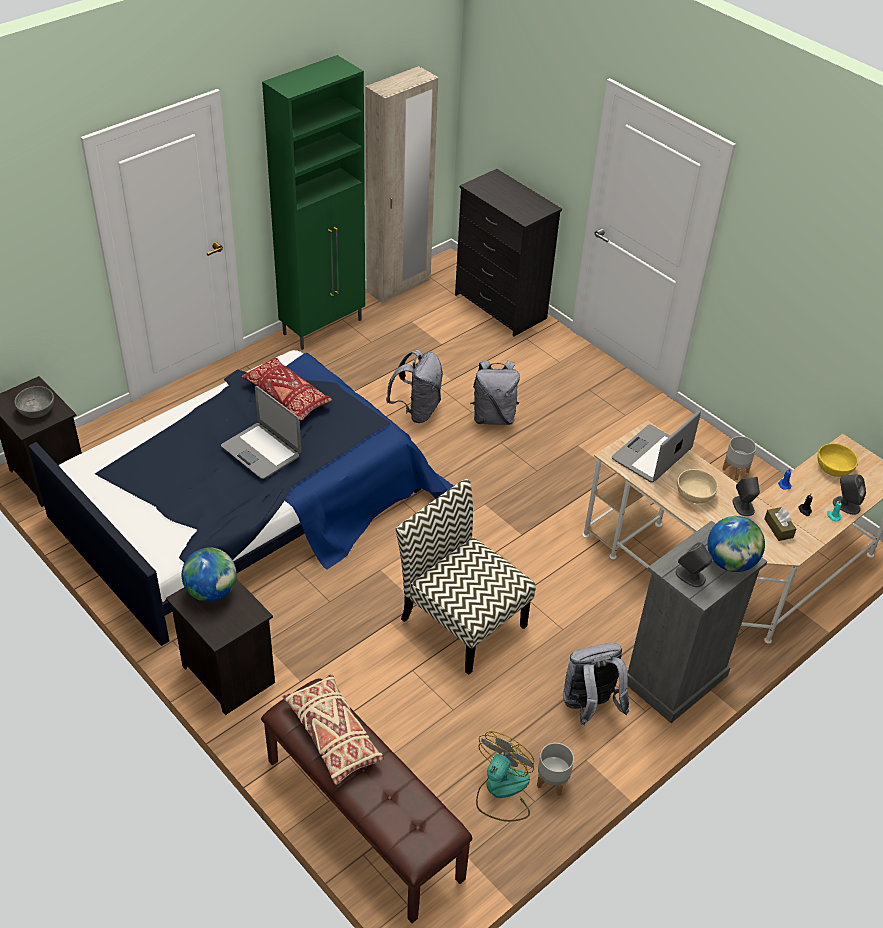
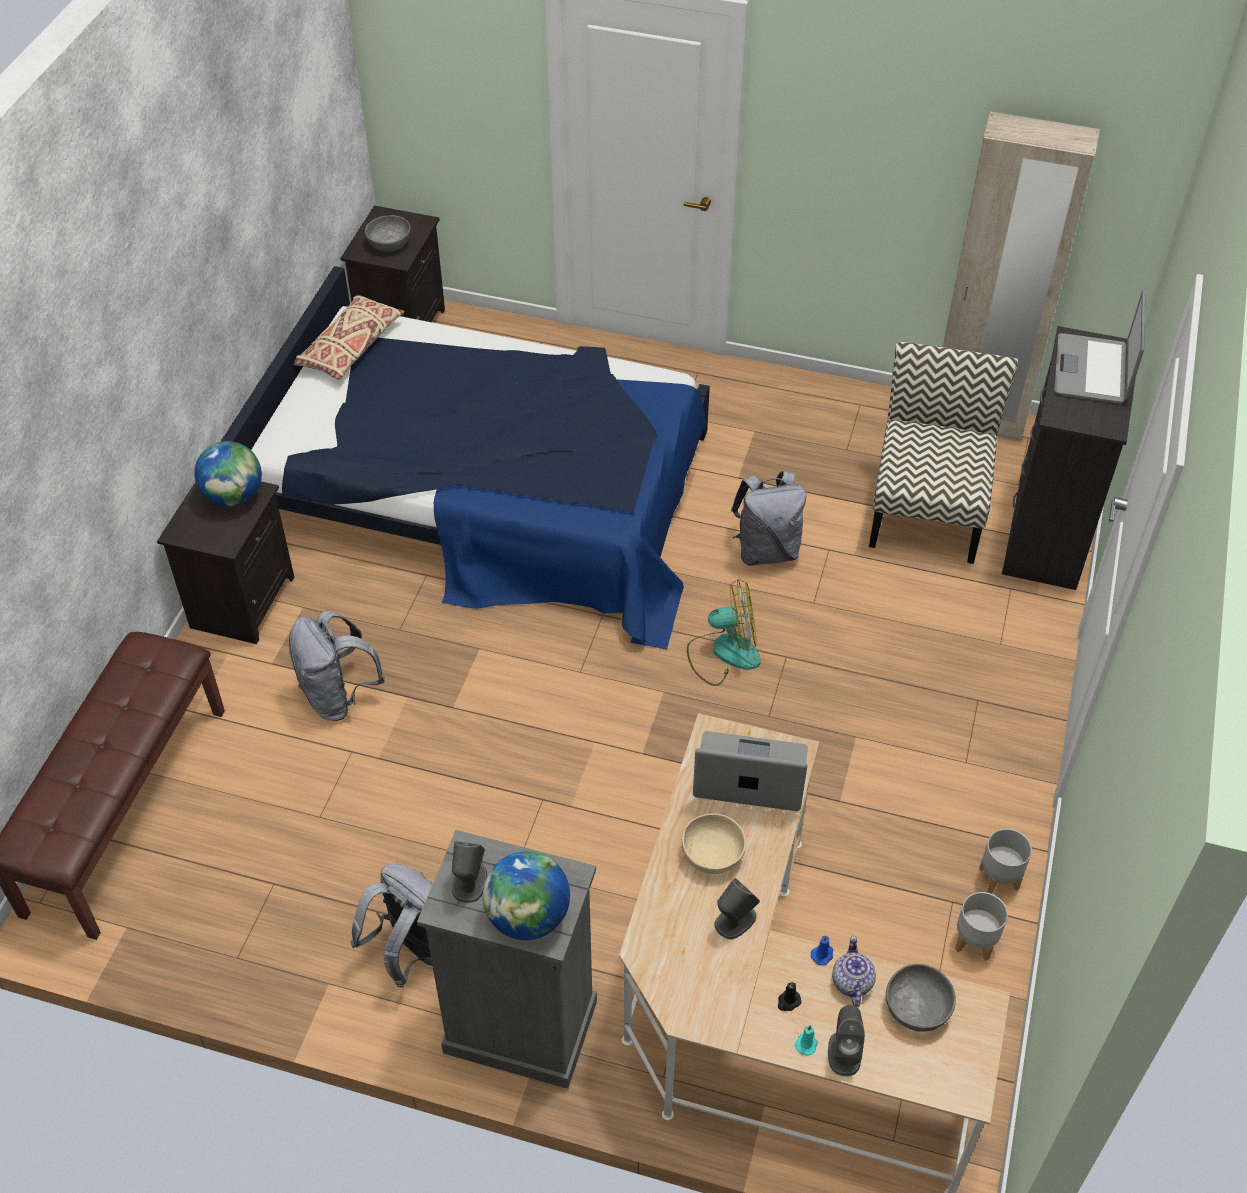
camera: 60 degrees right, 5 degrees up
(261, 451) = (488, 432): laptop -> laptop (1092, 370)
(287, 396) = (596, 407): red pillow -> none
(324, 327) = (829, 397): green cabinet -> none
(333, 735) = (129, 698): beige pillow -> beige pillow (350, 348)
(461, 621) = (456, 761): chair -> chair (926, 512)
(493, 417) = (825, 627): grey backpack -> grey backpack (338, 696)
(502, 791) = (233, 918): fan -> fan (724, 652)
(552, 782) = (274, 963): grey planter -> grey planter (998, 878)
(778, 528) = (723, 981): brown tissue box -> none
(806, 483) = (851, 983): none -> teapot
(834, 468) = (917, 1008): yellow bowl -> grey bowl

